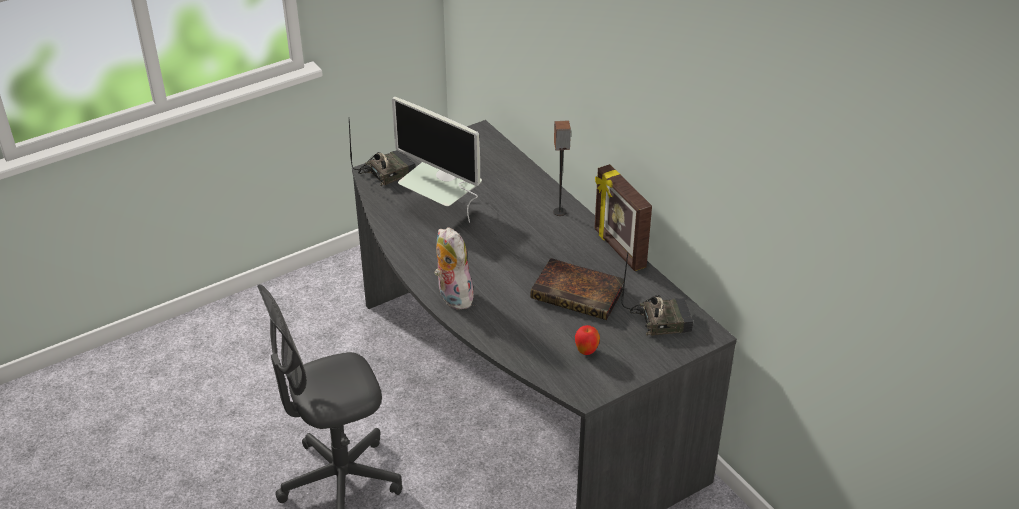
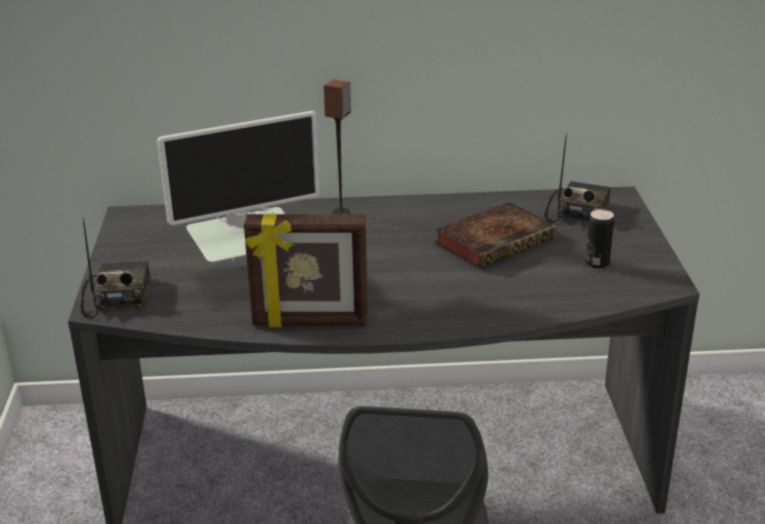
camera: 60 degrees left, 10 degrees down
(452, 296) = (425, 318): plush toy -> none
(586, 351) = (597, 263): apple -> can
(618, 249) = (441, 200): picture frame -> picture frame (310, 323)

